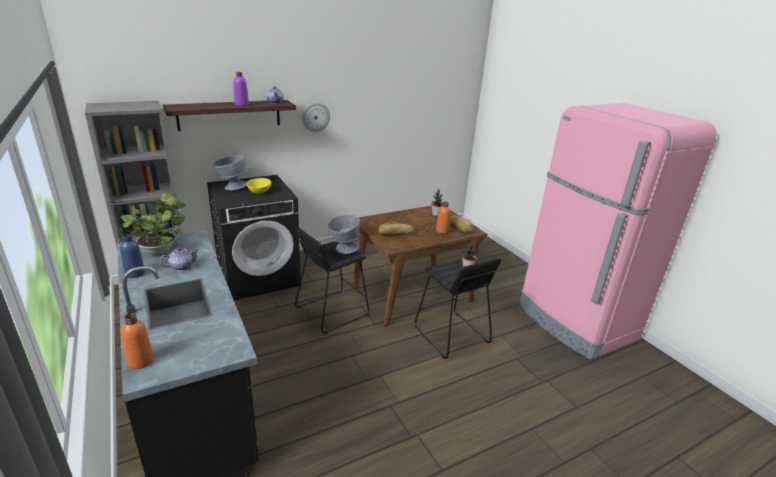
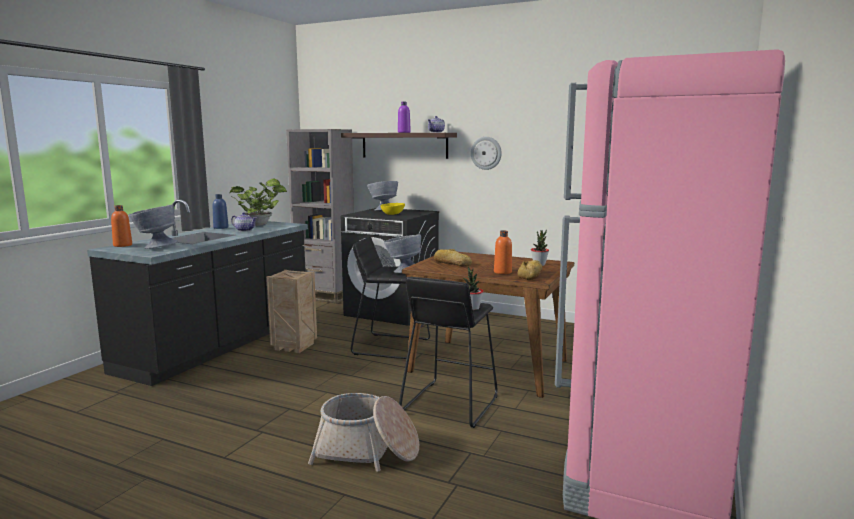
camera: 55 degrees right, 15 degrees down
(196, 342) = (155, 247): none -> grey bowl
(265, 355) = (293, 346): none -> crate
(485, 396) = (367, 451): none -> basket

